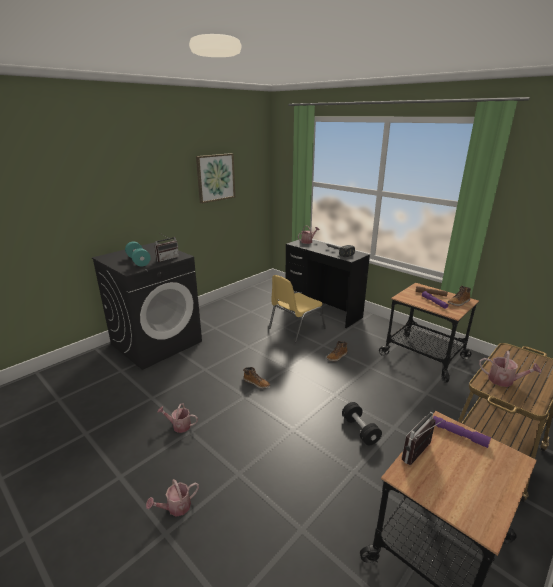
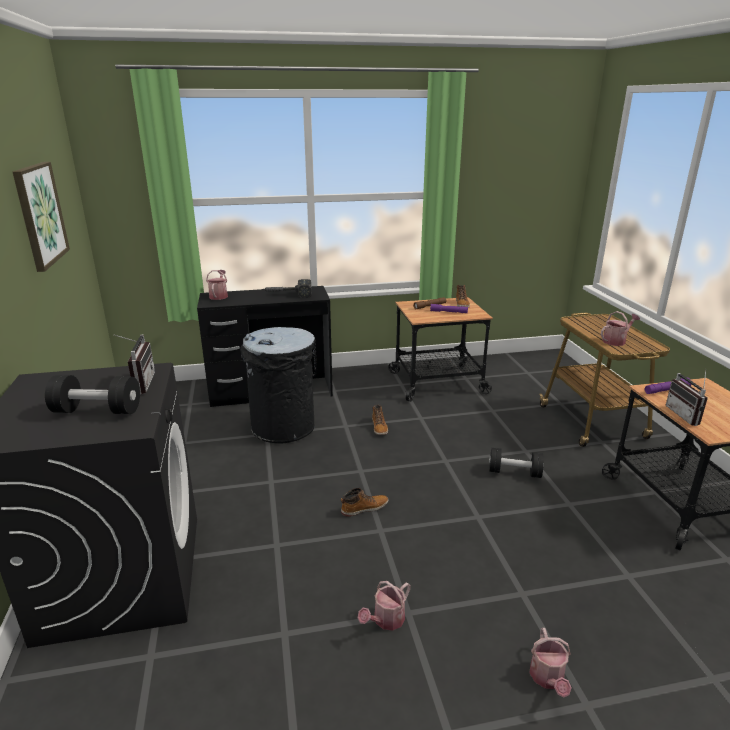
camera: 55 degrees left, 0 degrees up
(138, 261) = (97, 411): turquoise dumbbell -> black dumbbell
(295, 328) = (283, 427): yellow chair -> black trash can

